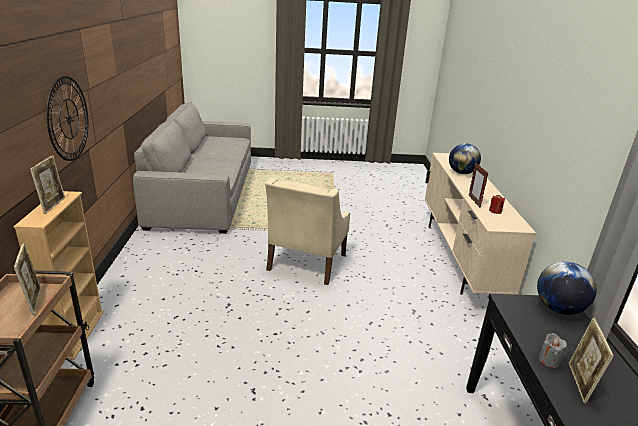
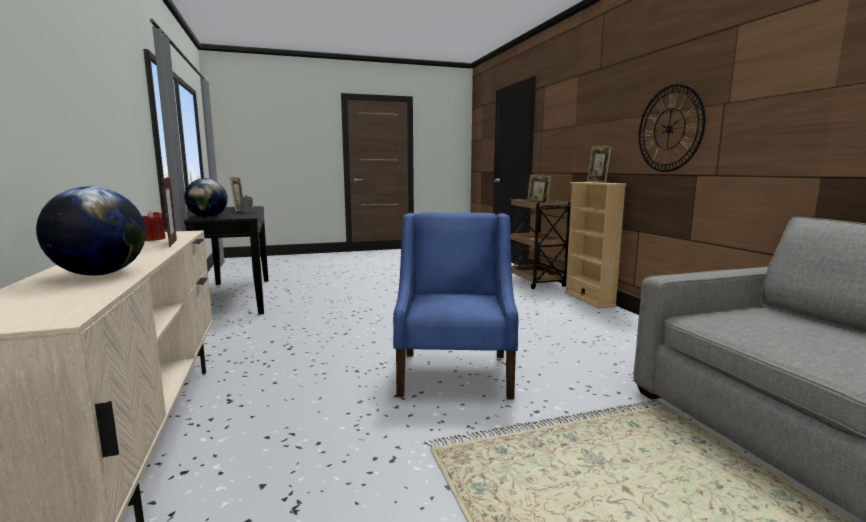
camera: 165 degrees right, 15 degrees down
(306, 262) = (455, 373): beige armchair -> blue armchair

